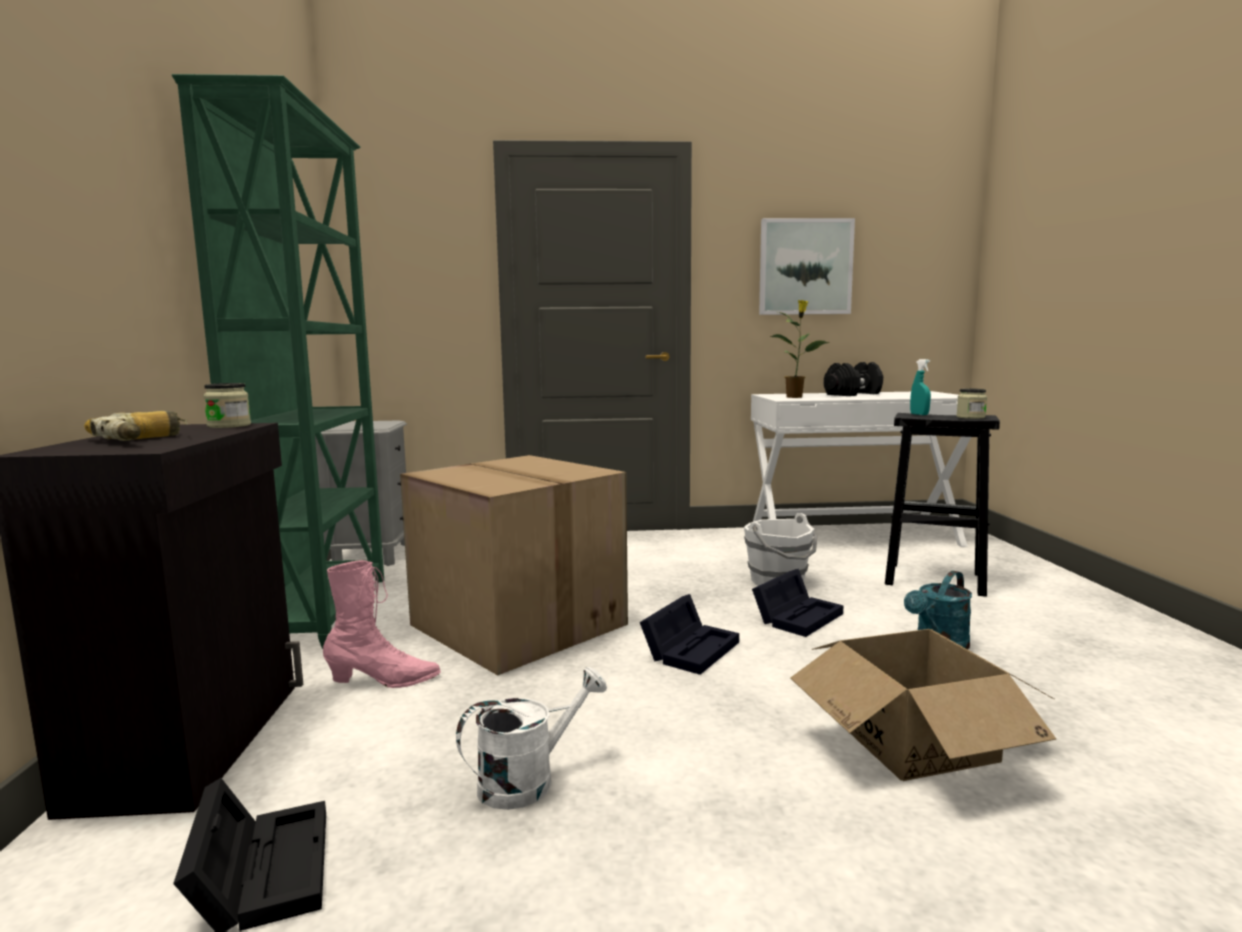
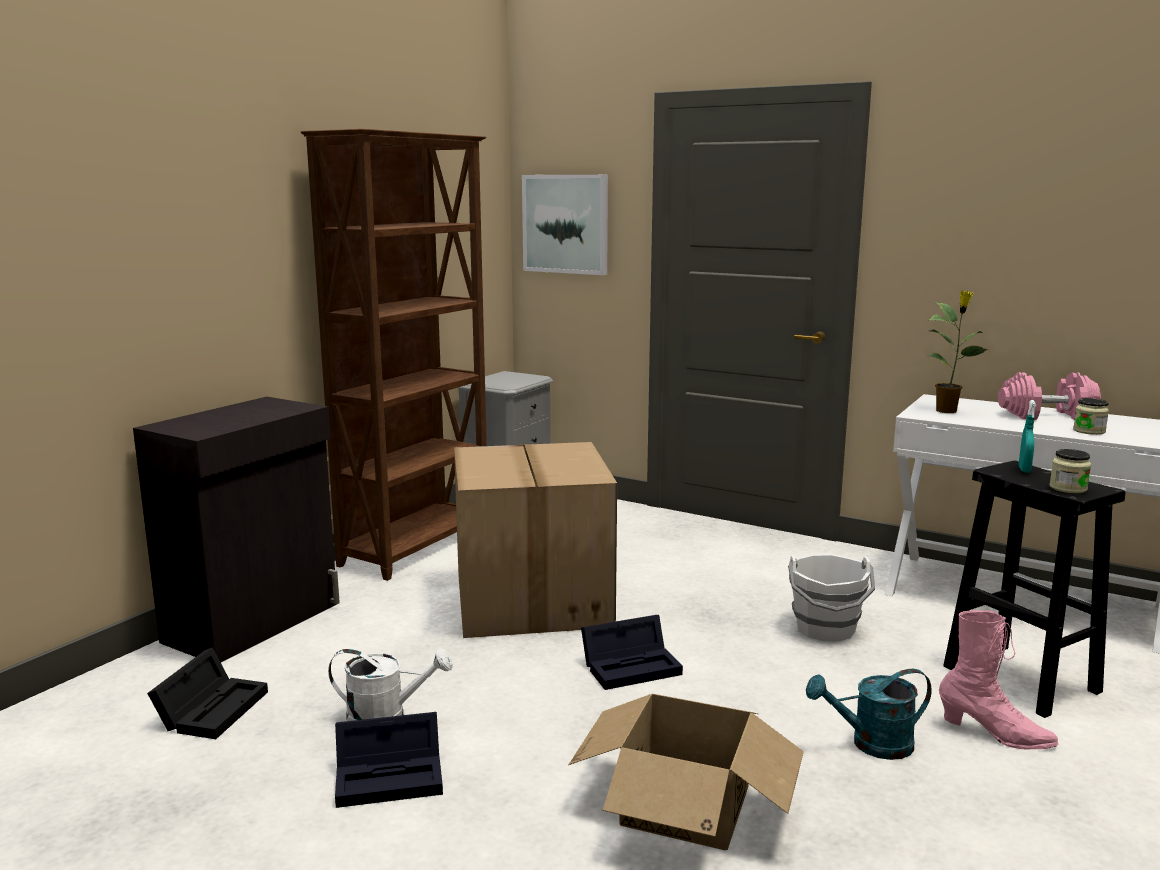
camera: 35 degrees right, 5 degrees up
(145, 438) = (224, 418): power drill -> none
(229, 425) = (294, 407): jar -> jar (1089, 431)
(324, 611) = (418, 547): green bookcase -> brown bookcase
(383, 681) = (390, 617): pink boot -> pink boot (994, 734)
(798, 616) = (781, 669): black storage box -> black storage box (392, 776)
(805, 267) = (1012, 238): picture -> picture (566, 224)
(853, 394) = (1046, 415): black dumbbell -> pink dumbbell

